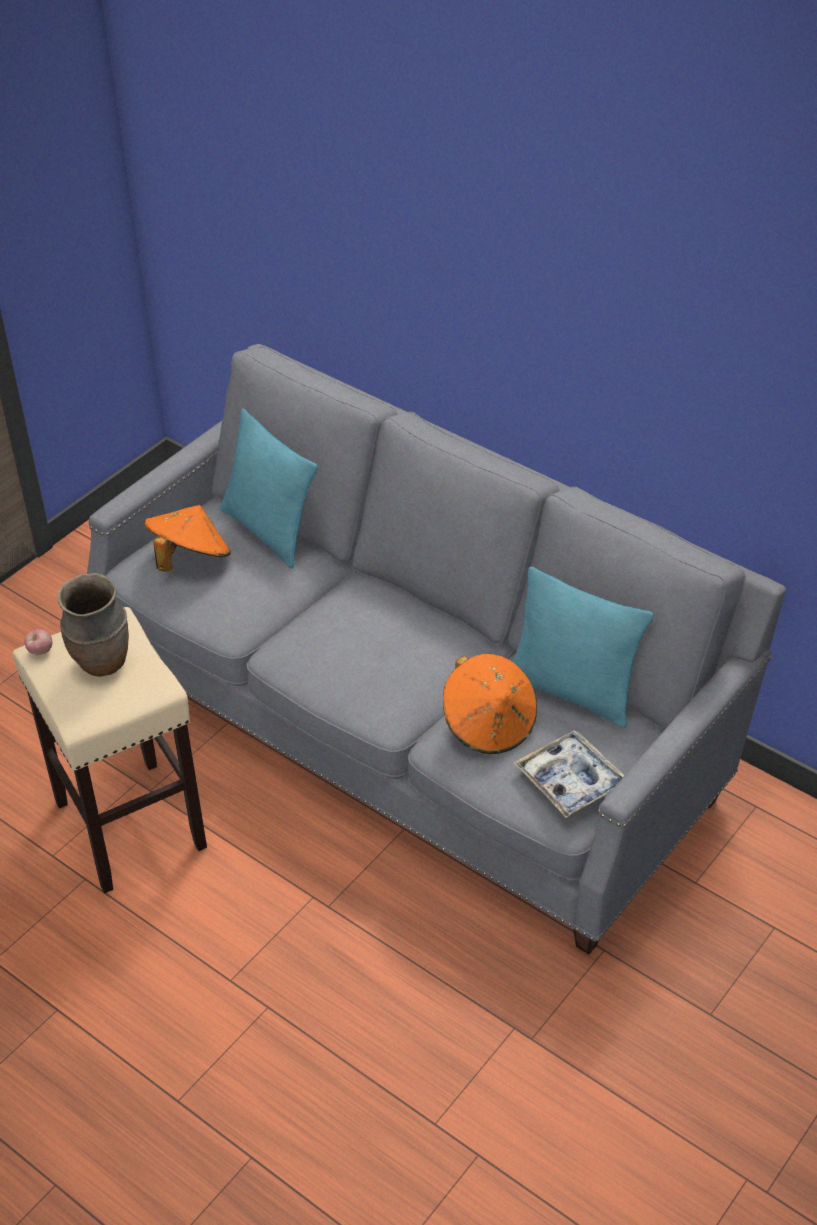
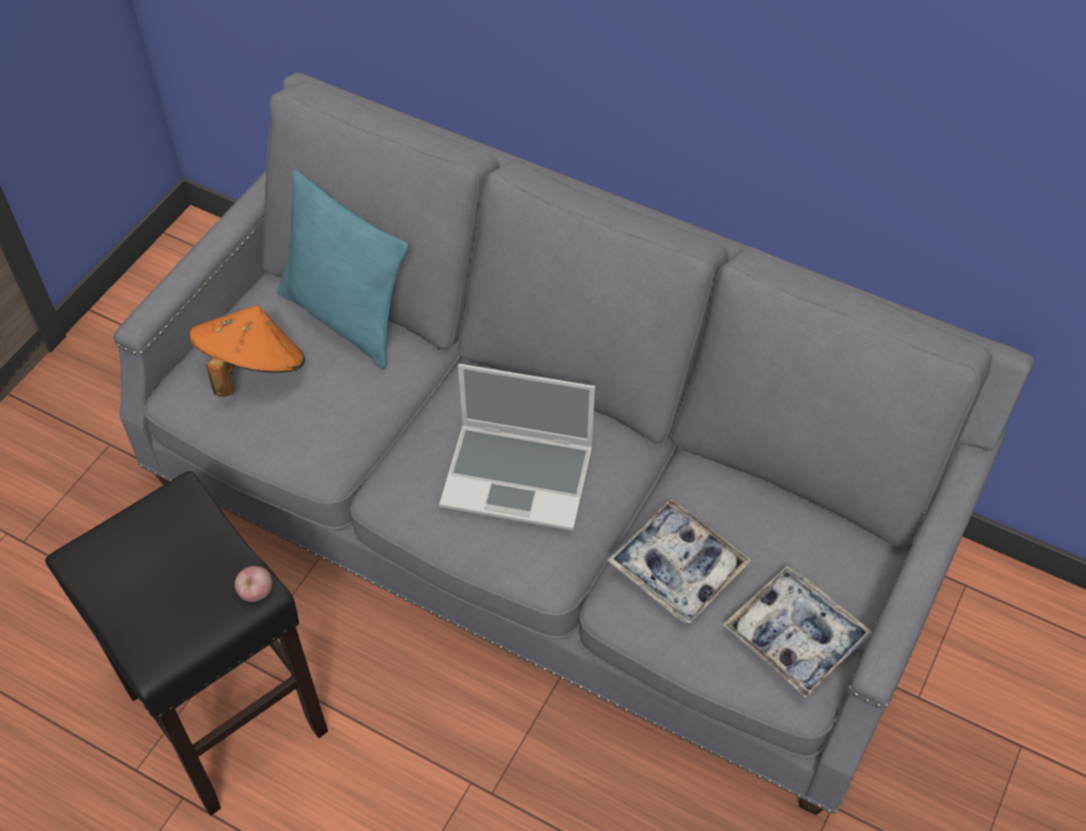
camera: 10 degrees left, 10 degrees up
(40, 651) = (84, 556): apple -> apple (256, 593)
(102, 663) = (170, 563): brown vase -> none
(129, 823) = (224, 711): beige stool -> black stool
(380, 651) = (520, 477): none -> laptop
(489, 725) = (677, 567): orange hat -> tray
(572, 692) = (767, 504): turquoise pillow -> none

